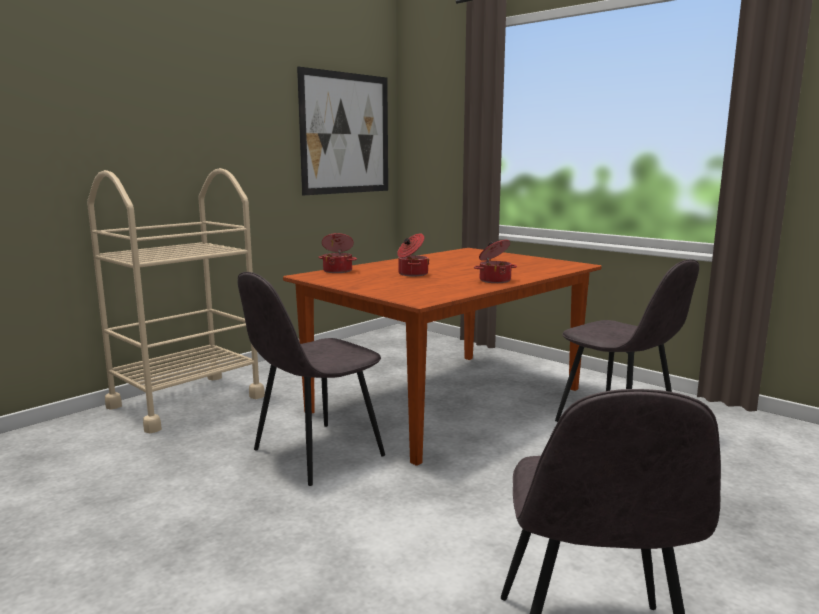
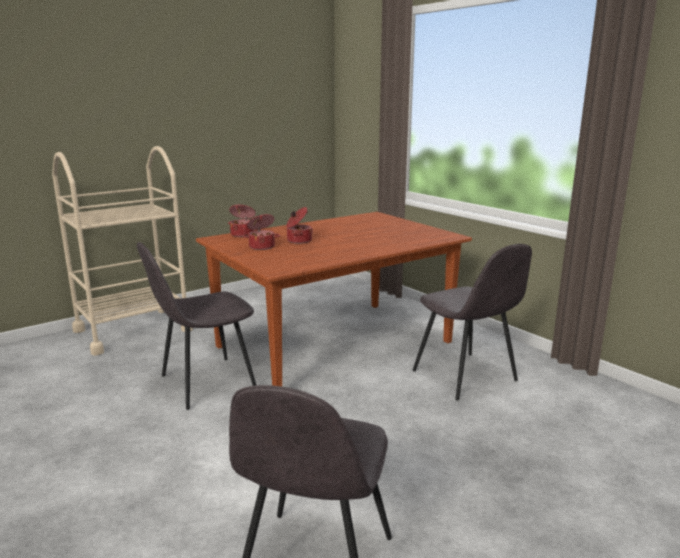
camera: 10 degrees right, 5 degrees up
(346, 133) = (283, 108): picture -> none
(494, 280) = (359, 251): cooking pot -> cooking pot (262, 247)

